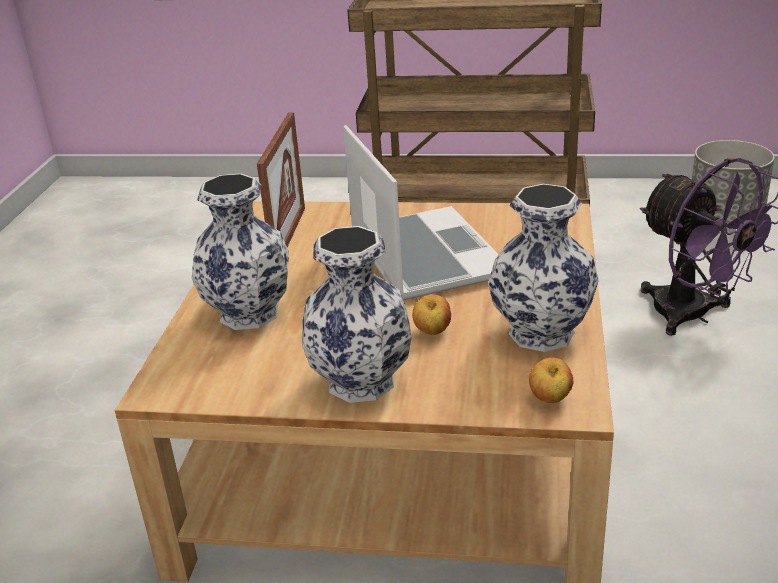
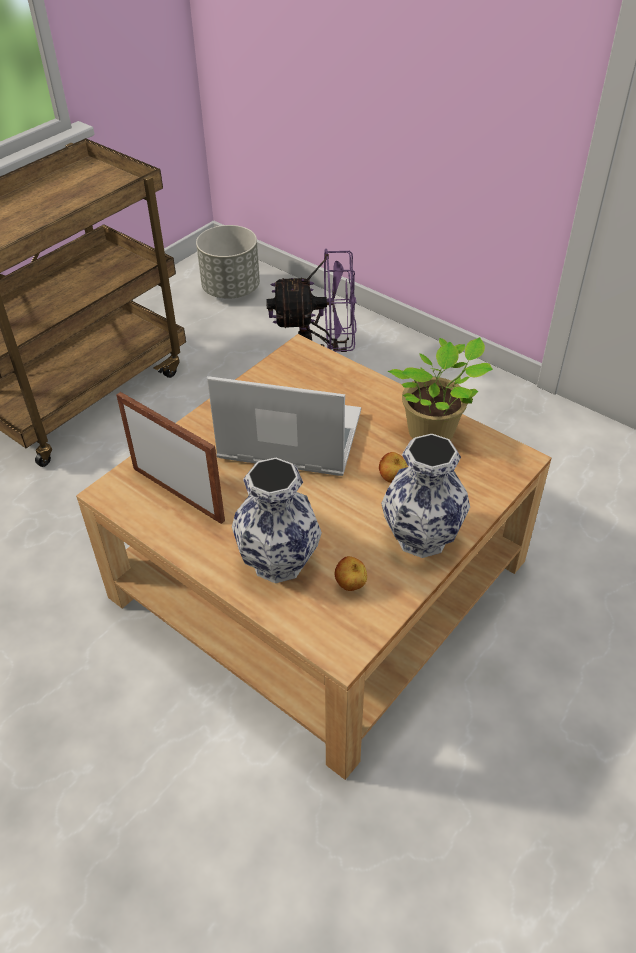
camera: 60 degrees left, 15 degrees up
(541, 332) = (434, 433): vase -> potted plant
(550, 399) = (506, 465): apple -> apple (350, 585)

